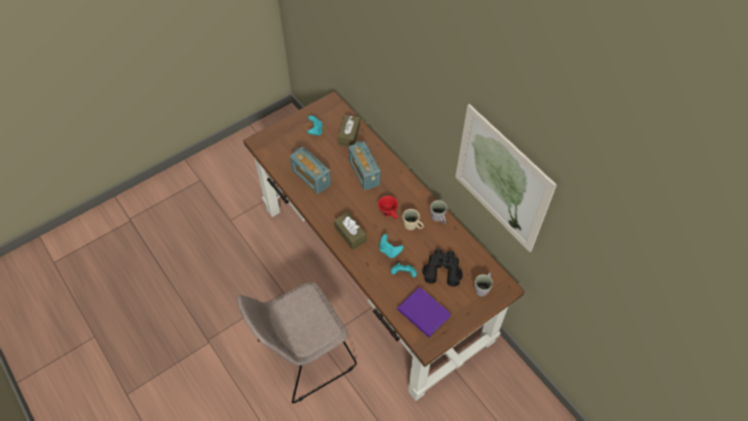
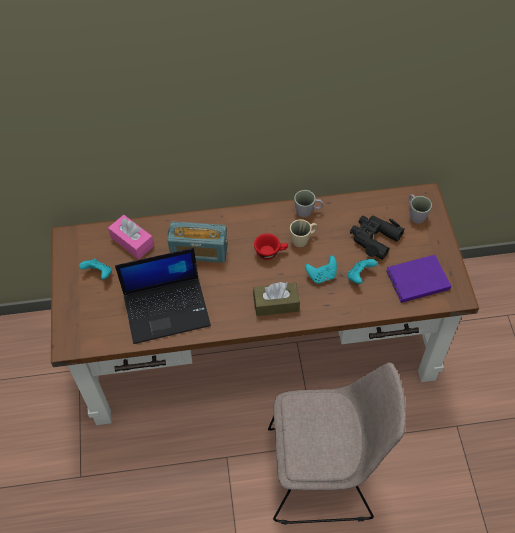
camera: 60 degrees left, 0 degrees up
(303, 356) = (324, 472): beige chair -> beige chair turned 90 degrees counterclockwise
(311, 177) = (167, 309): radio -> laptop
(349, 135) = (132, 242): brown tissue box -> pink tissue box
(501, 179) = (375, 93): picture -> none

